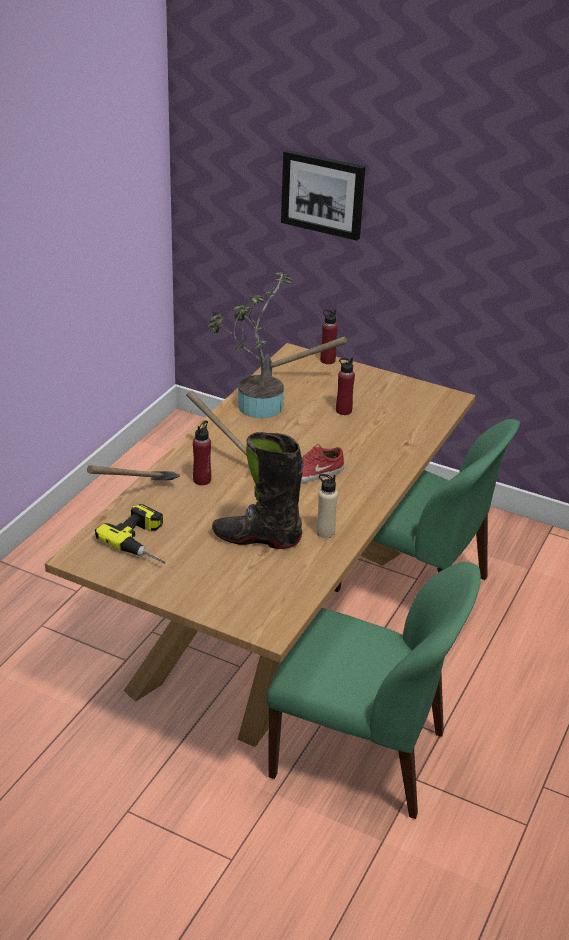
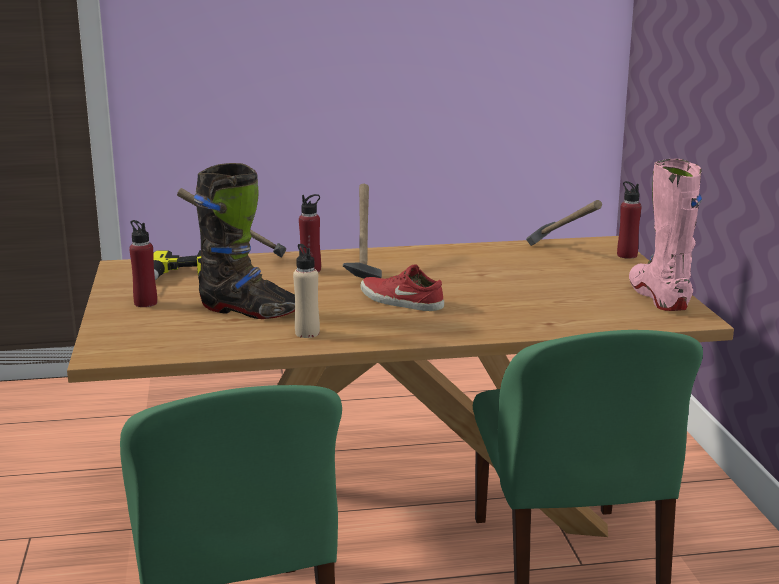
camera: 55 degrees right, 15 degrees down
(254, 406) = (474, 254): potted plant -> none
(257, 538) = (249, 311): black boot -> black boot turned 135 degrees clockwise
(323, 194) = (713, 61): picture -> none
(343, 410) = (548, 284): red bottle -> red bottle (145, 303)
(408, 390) = (659, 297): none -> pink boot

